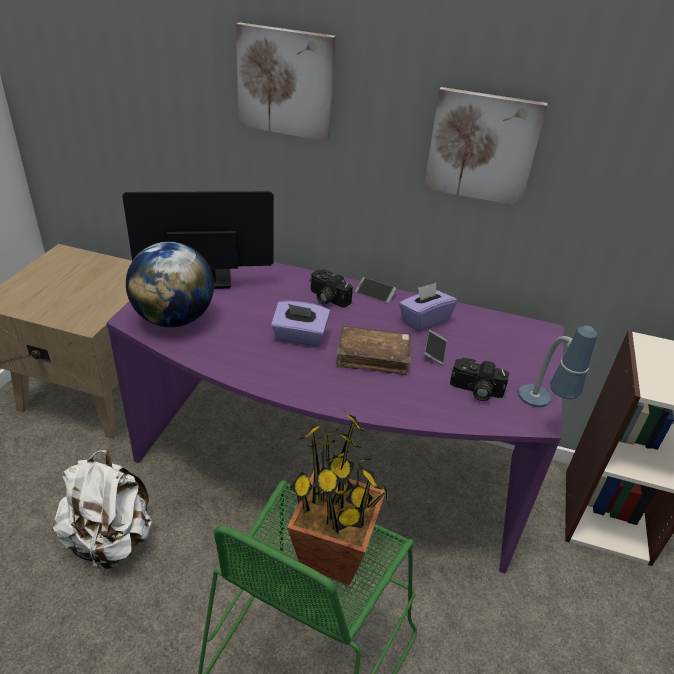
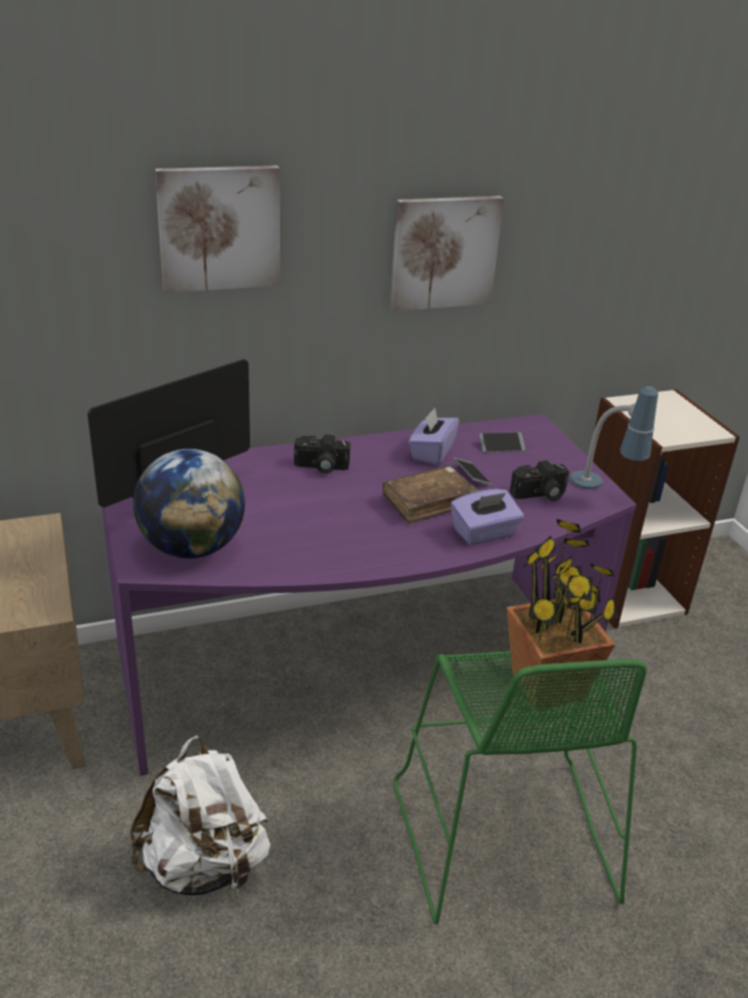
camera: 35 degrees left, 5 degrees down
(299, 337) = (341, 512): purple tissue box -> purple tissue box (484, 533)
(375, 294) = (360, 445): phone -> phone (501, 446)

